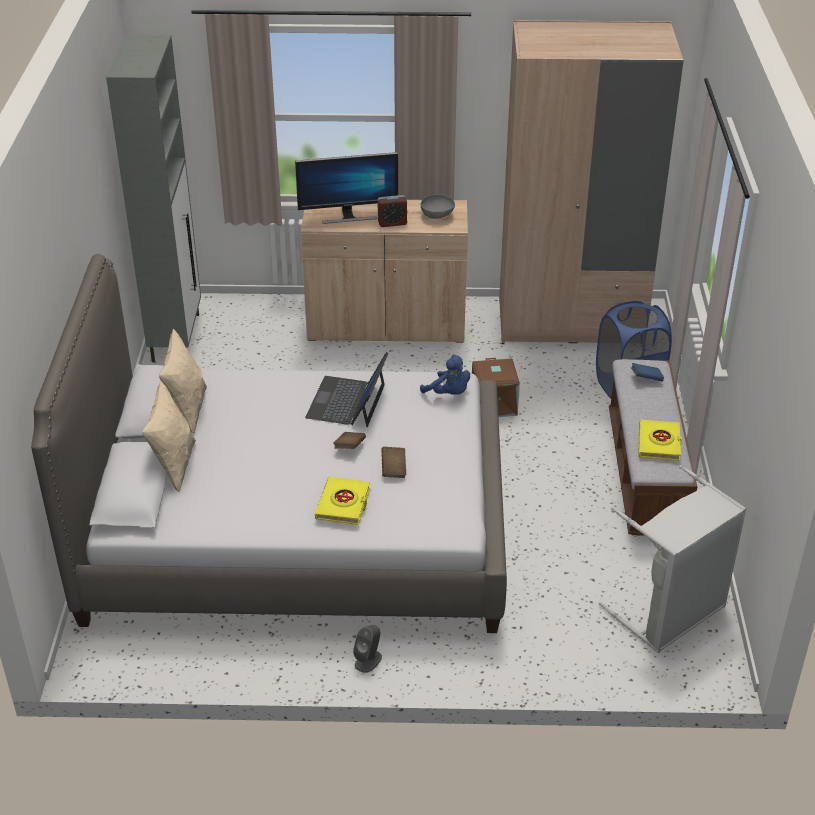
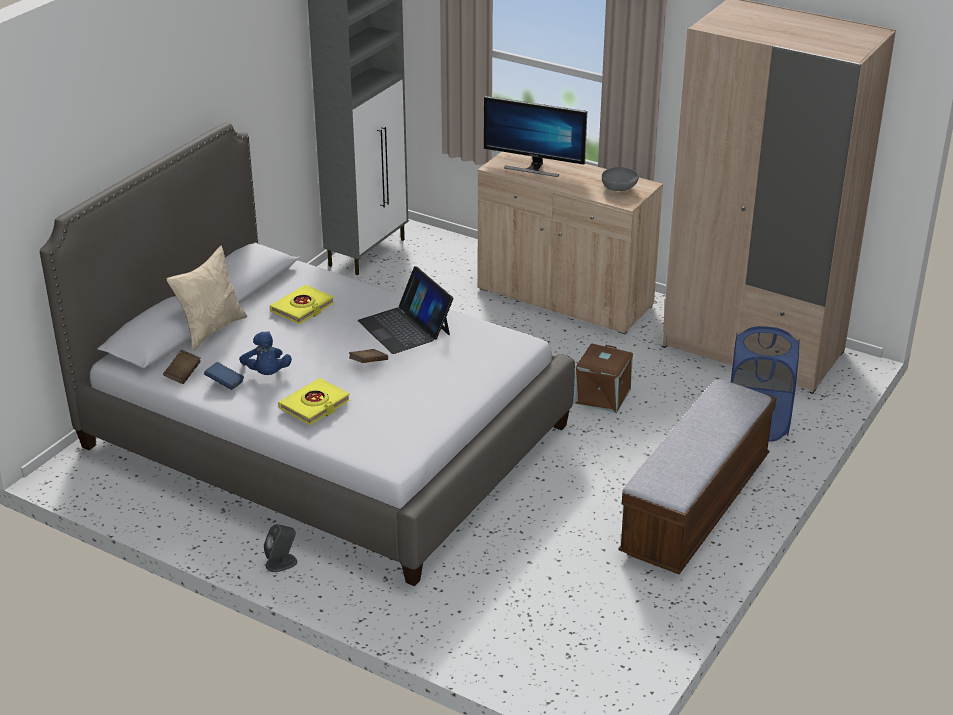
camera: 30 degrees right, 5 degrees down
(187, 410) = (265, 291): beige pillow -> none
(347, 401) = (405, 327): laptop -> laptop turned 75 degrees counterclockwise
(392, 223) = (569, 184): alarm clock -> none
(393, 469) = (387, 393): brown book -> brown book (183, 374)
(448, 393) = (503, 350): blue plush toy -> blue plush toy (266, 373)
(646, 379) = (729, 404): blue book -> blue book (225, 383)
(659, 443) = (681, 464): yellow book -> yellow book (302, 308)
(671, 614) = (597, 636): grey laundry basket -> none

